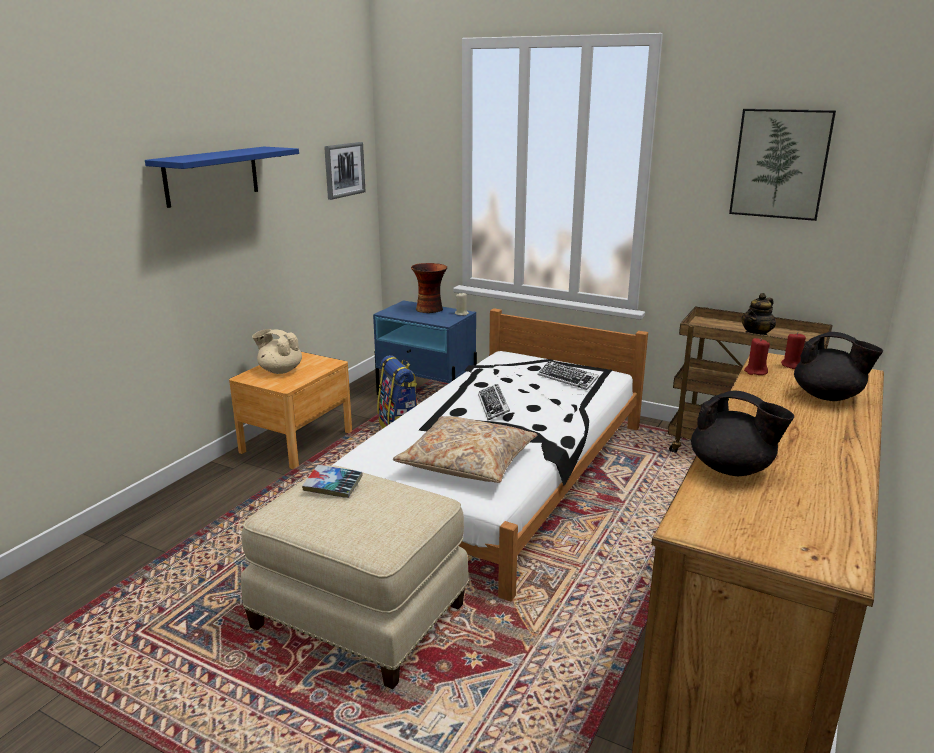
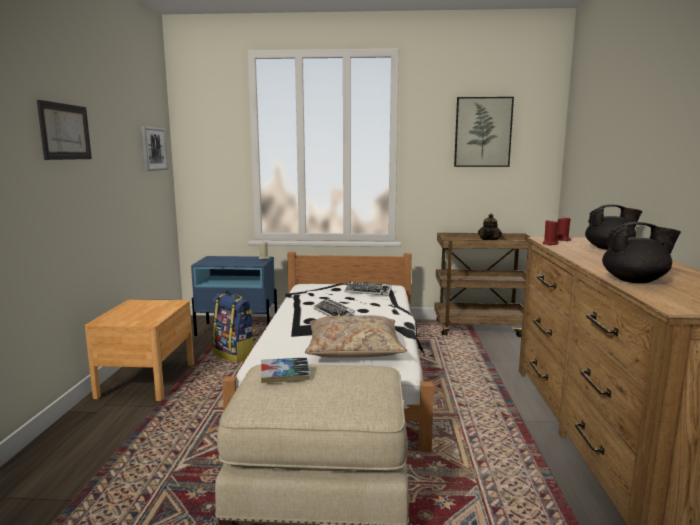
camera: 25 degrees left, 10 degrees down
(212, 176) = (65, 131): blue shelf -> picture
(280, 370) = (131, 313): beige teapot -> none
(430, 309) = (235, 258): vase -> none

